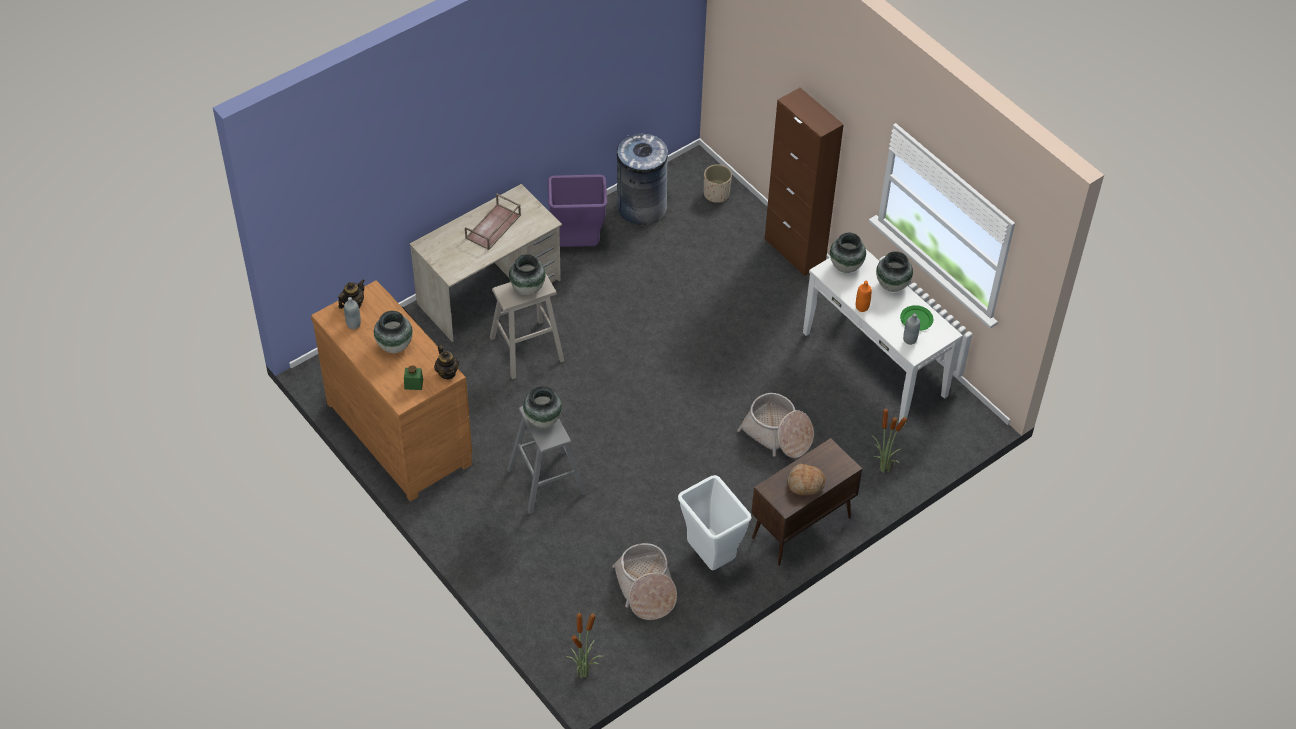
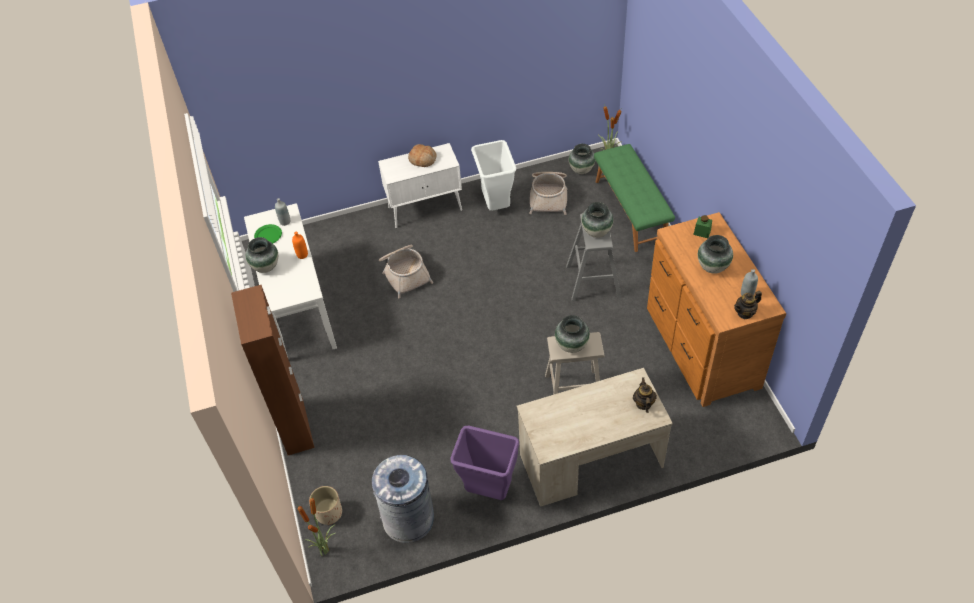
camera: 155 degrees left, 0 degrees up
(447, 373) = (671, 235): teapot -> teapot (643, 403)
(493, 227) = (584, 419): brown tray -> none
(527, 594) = (631, 211): none -> green bench
(800, 528) = (425, 208): brown cabinet -> white cabinet
(845, 266) = (291, 292): vase -> vase (581, 170)
(883, 469) = (345, 232): potted plant -> potted plant (325, 549)

